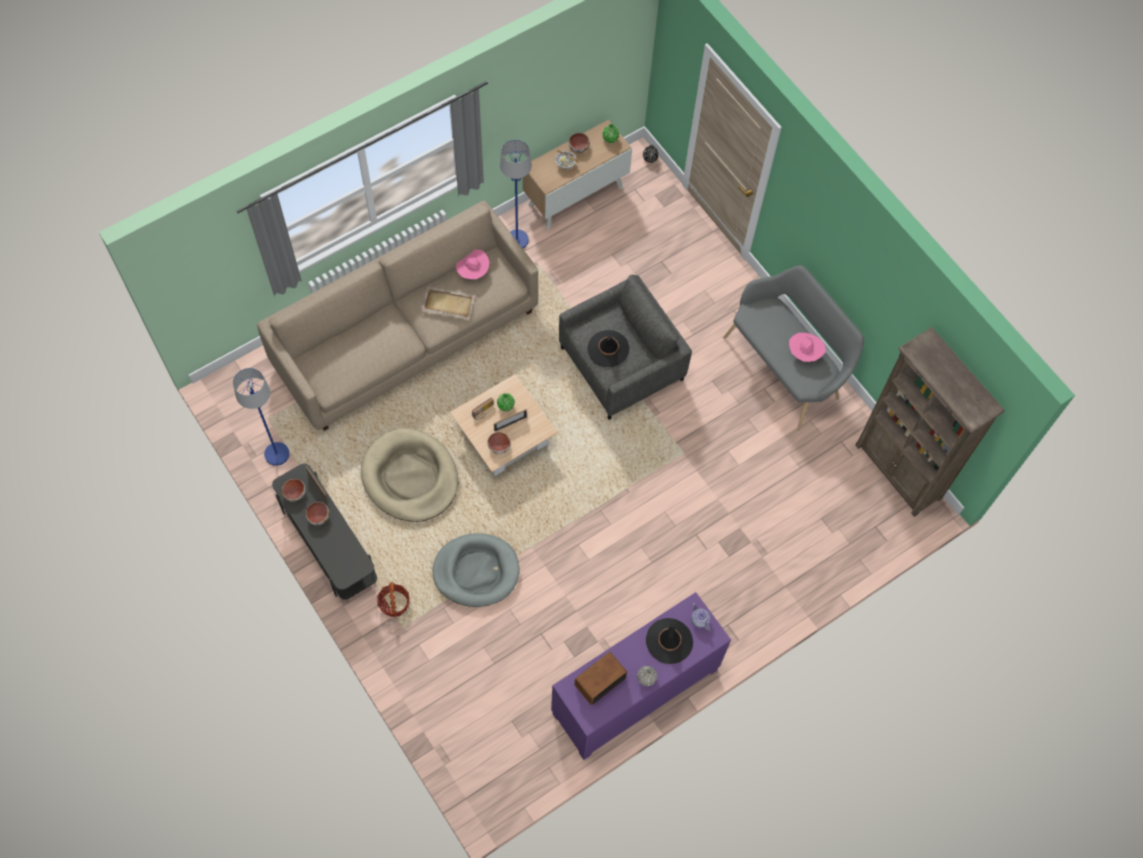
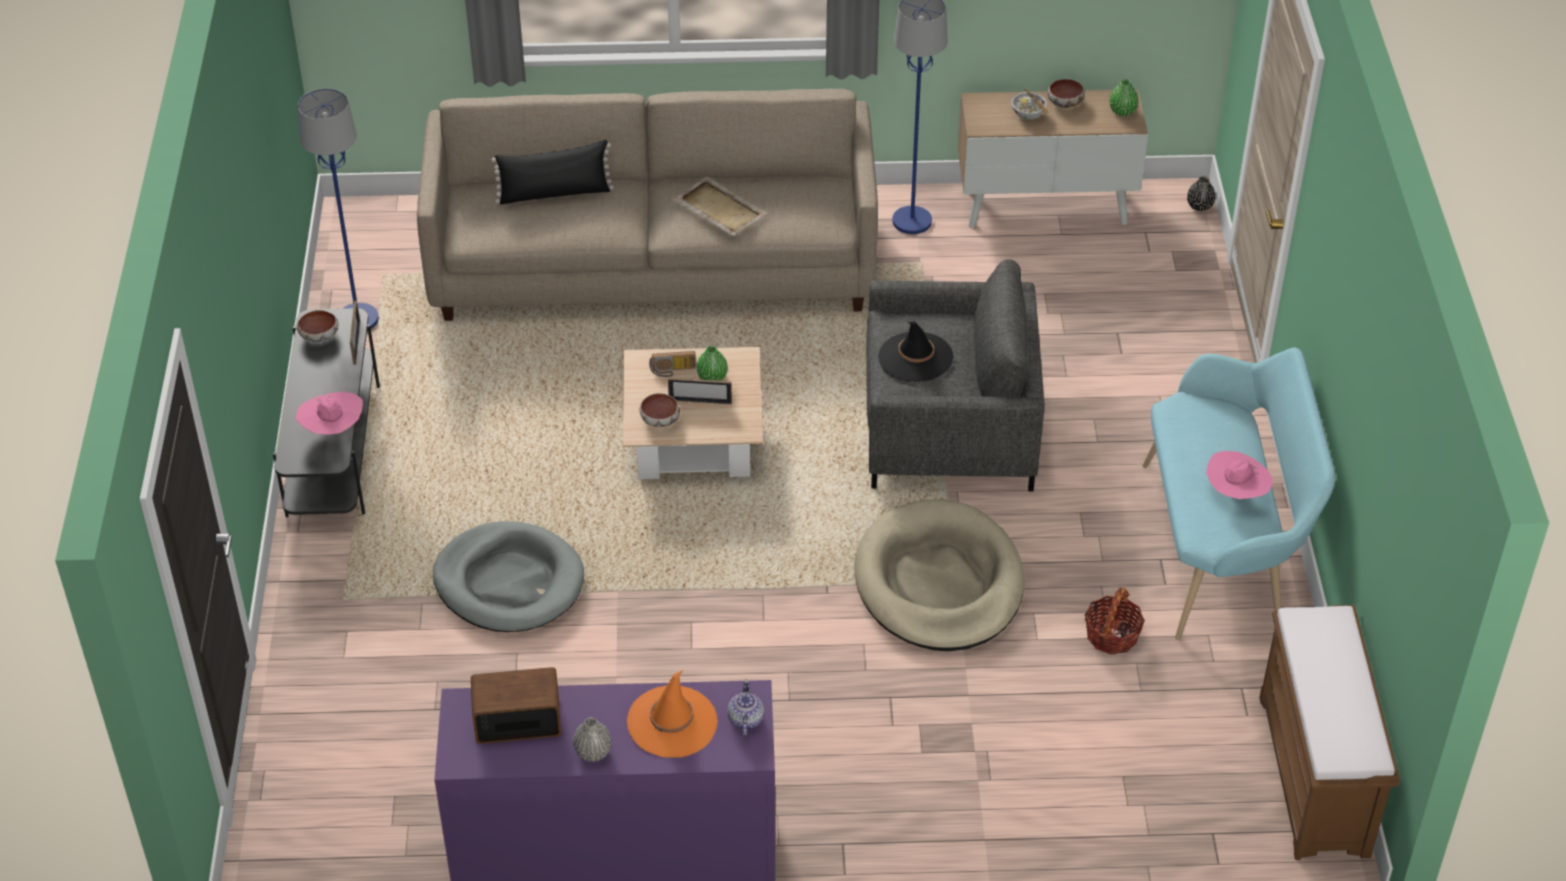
camera: 35 degrees right, 20 degrees down
(318, 517) = (326, 377): bowl -> none
(354, 338) = (554, 193): none -> black pillow
(394, 603) = (358, 564): basket -> basket (1112, 635)
(410, 477) = (515, 426): beige dog bed -> beige dog bed (939, 583)
(473, 272) = (788, 188): pink hat -> pink hat (333, 430)
(669, 641) = (672, 722): black hat -> orange hat
(786, 367) = (1221, 548): grey bench -> turquoise bench
(898, 472) = (1315, 777): brown bookcase -> brown bench

